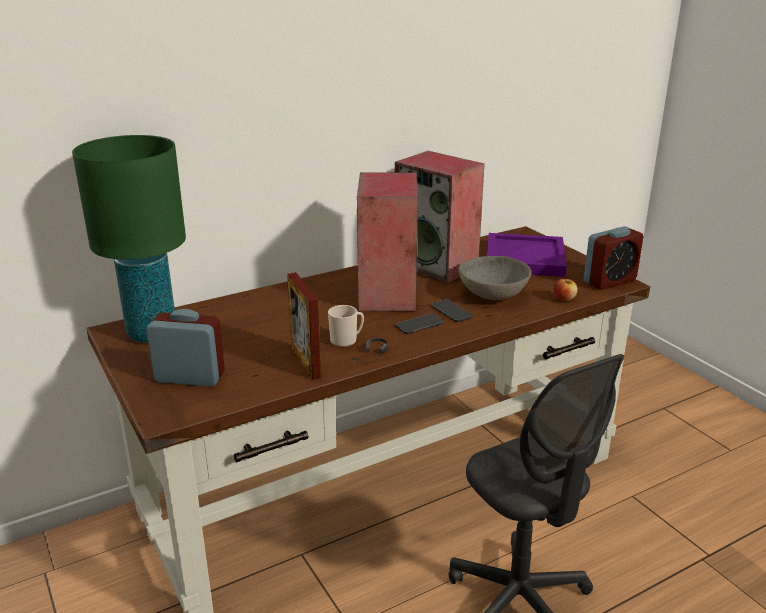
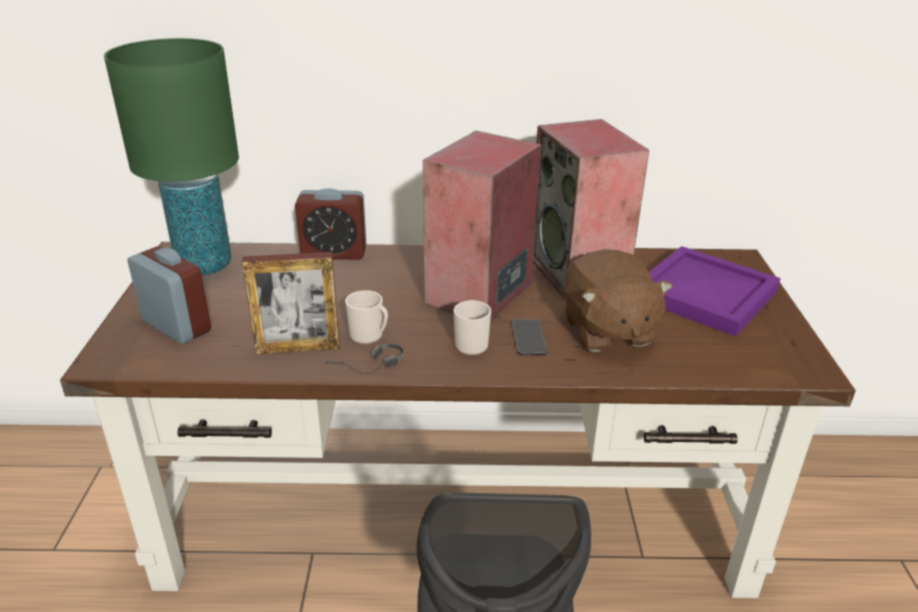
camera: 30 degrees right, 5 degrees up
(305, 362) = (298, 348): picture frame -> picture frame turned 105 degrees counterclockwise
(419, 324) = (471, 343): phone -> mug
(492, 294) = (606, 331): grey bowl -> brown plush toy
(564, 299) = (698, 368): apple -> none
(609, 281) = (796, 363): alarm clock -> alarm clock (334, 253)

